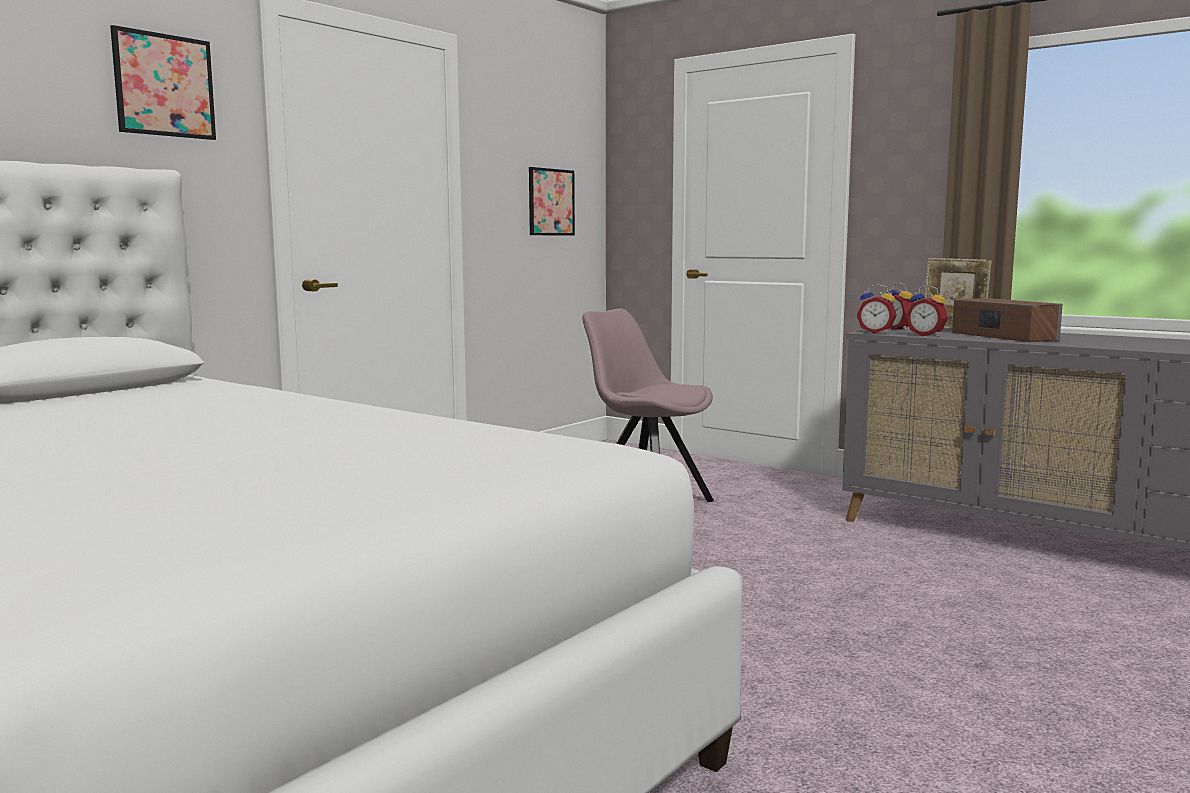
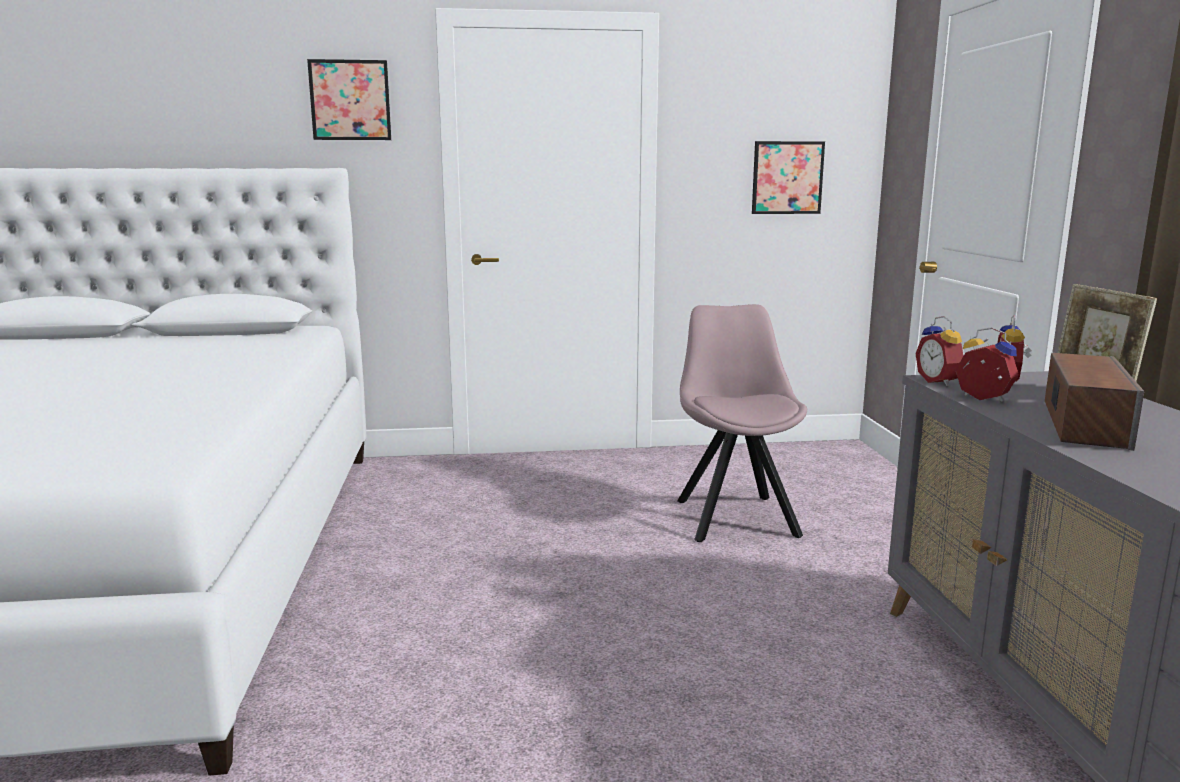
camera: 45 degrees right, 5 degrees up
(927, 335) = (982, 399): alarm clock -> alarm clock turned 135 degrees clockwise

